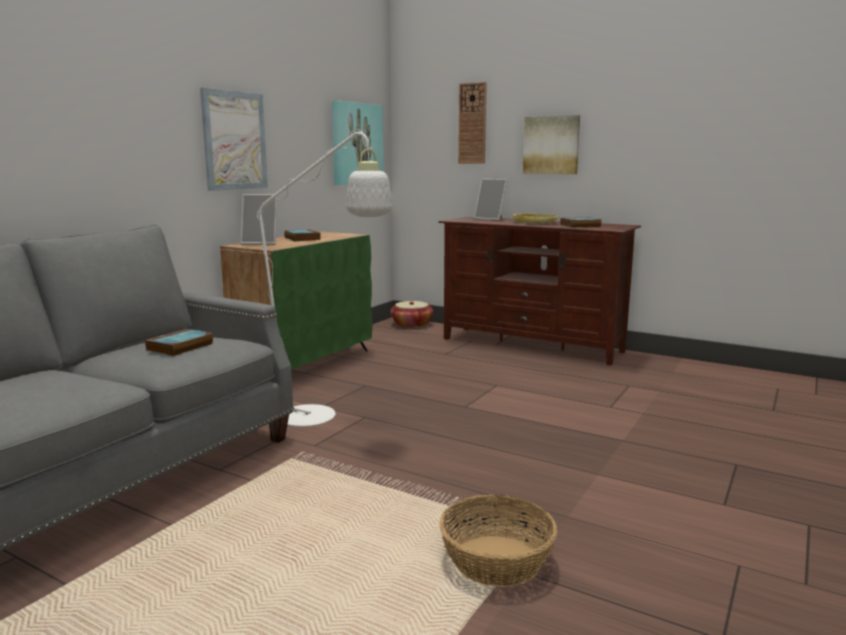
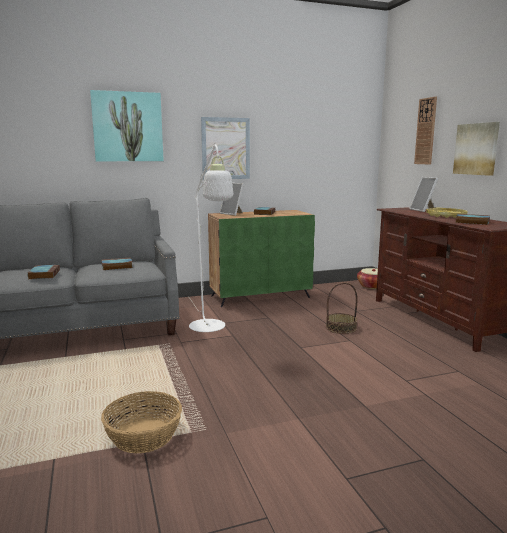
camera: 40 degrees right, 0 degrees up
(76, 384) = (44, 274): none -> book
(357, 144) = (339, 148): picture -> picture (128, 127)
(464, 375) = (341, 328): none -> basket

